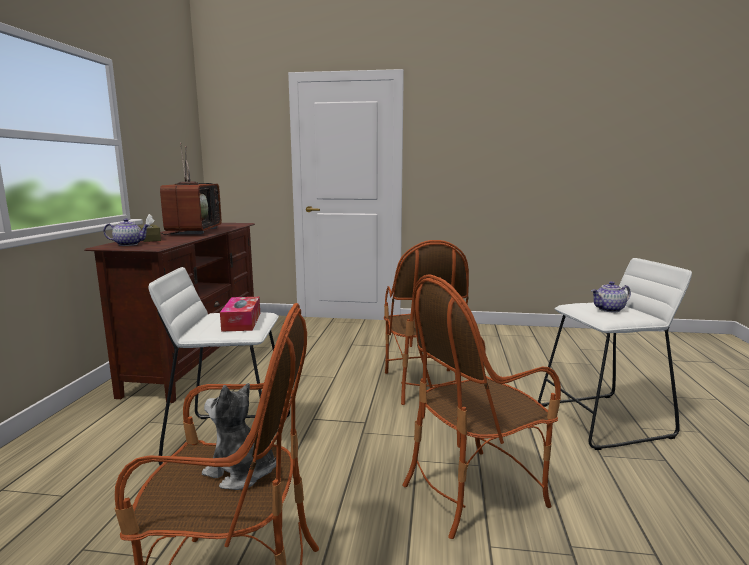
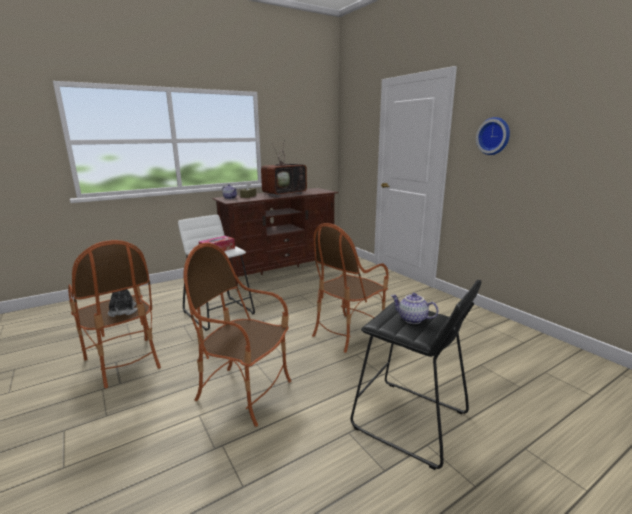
camera: 50 degrees right, 5 degrees up
(458, 145) = (494, 136): none -> wall clock
(604, 421) = (409, 421): white stool -> black stool

